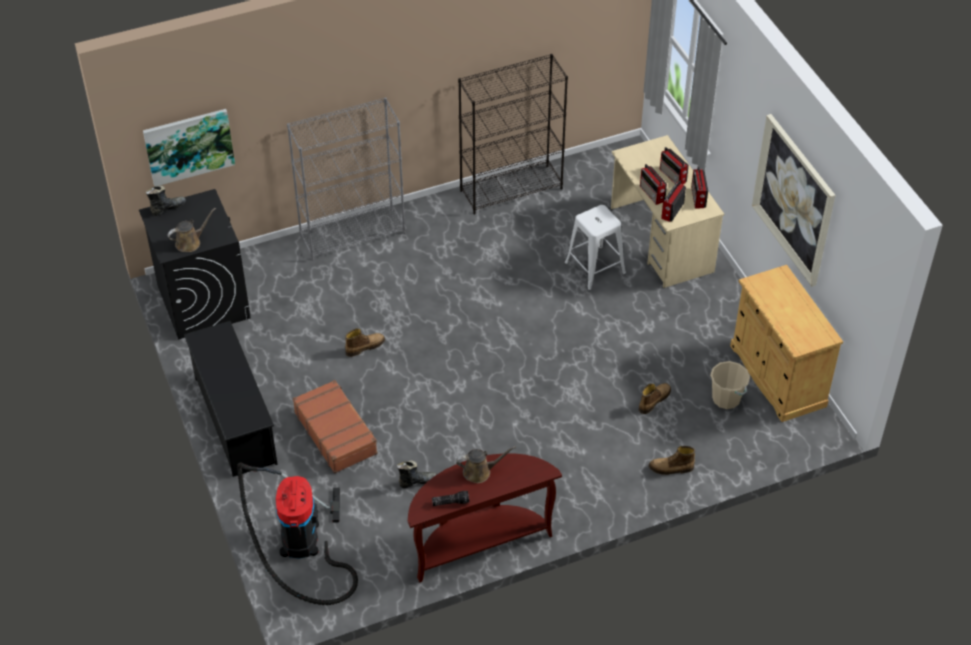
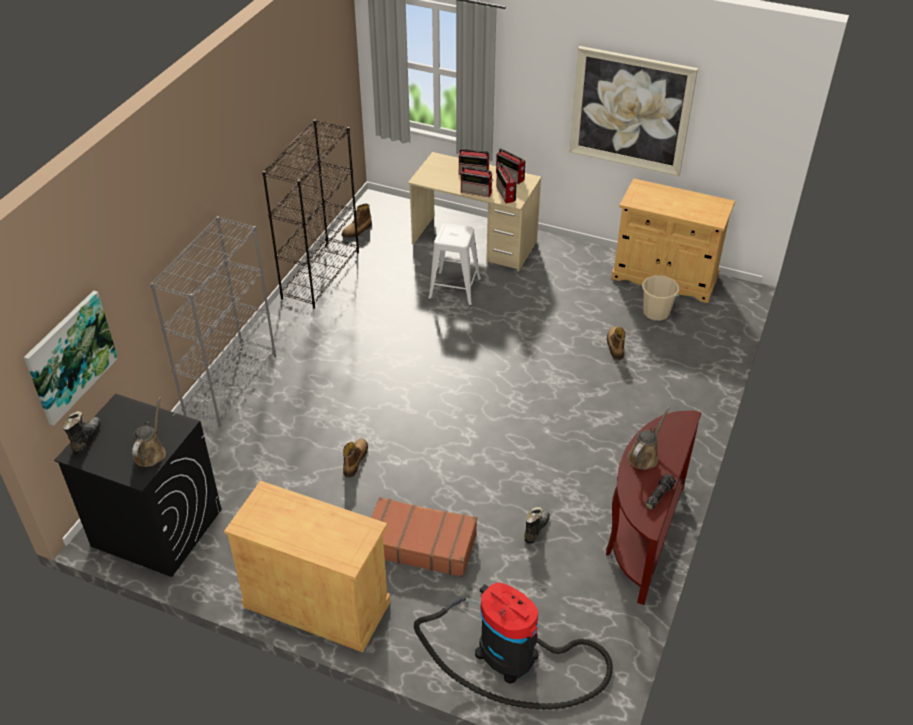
camera: 45 degrees left, 5 degrees down
(235, 420) = (317, 603): black shoe rack -> beige cabinet
(671, 468) = (688, 381): boot -> boot (357, 231)

